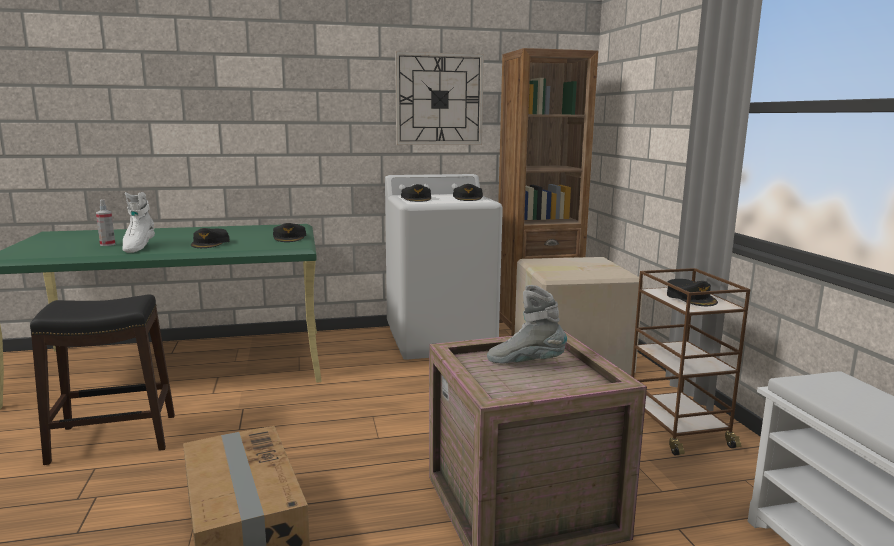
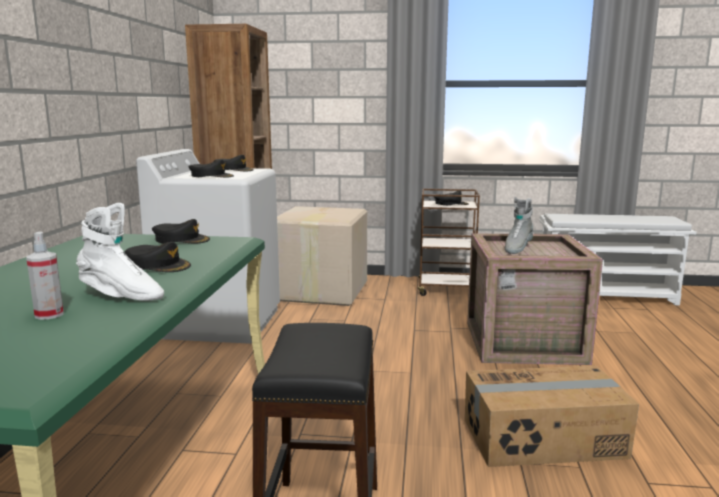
camera: 70 degrees left, 0 degrees up
(439, 99) = (151, 68): wall clock -> none

